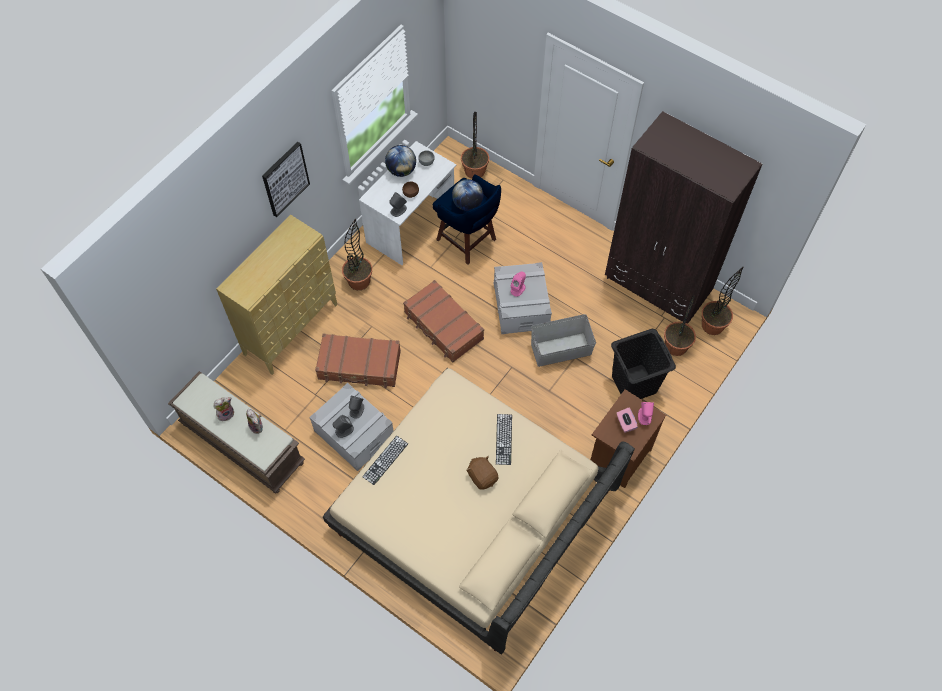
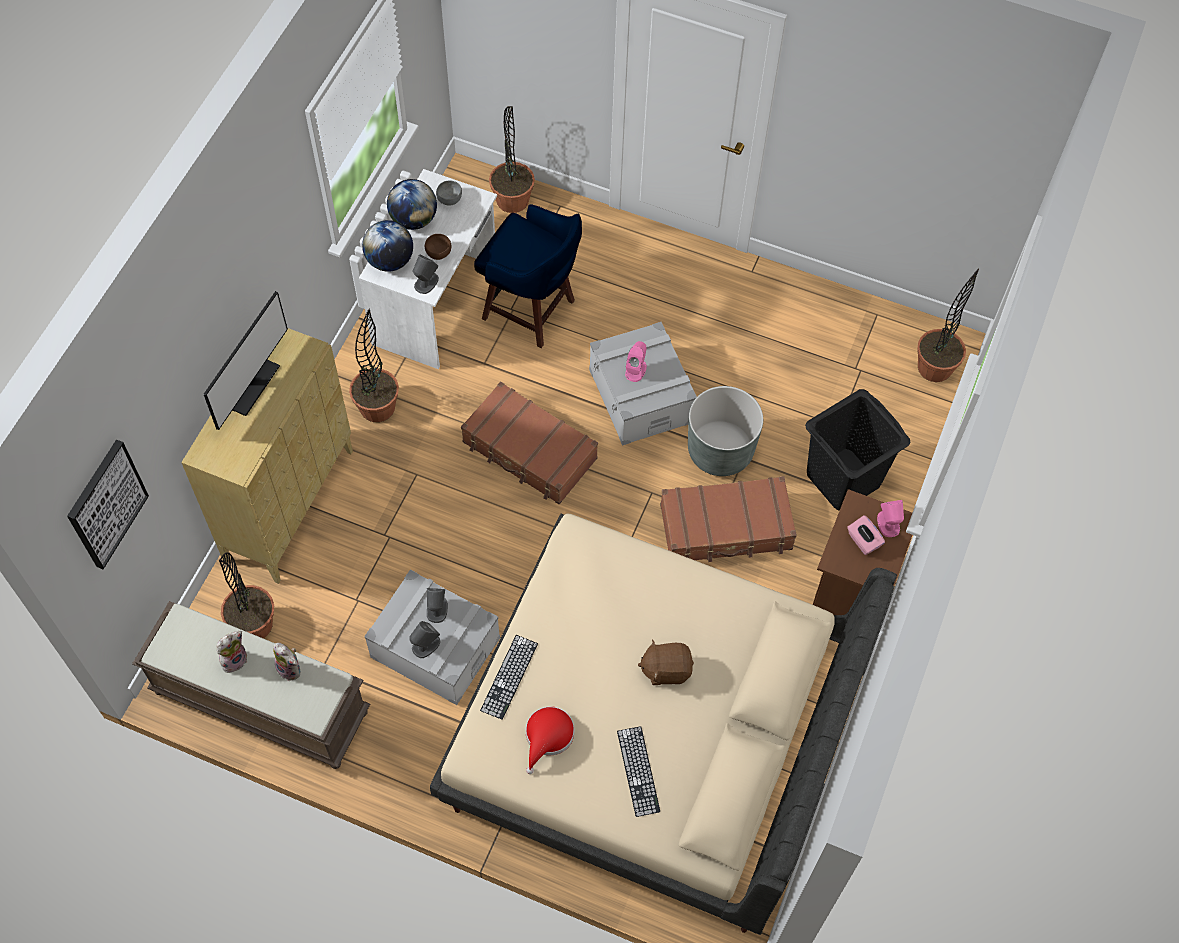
camera: 15 degrees left, 0 degrees up
(268, 250) = (250, 385): none -> monitor
(285, 179) = (256, 265): picture -> picture (106, 504)
(359, 365) = (414, 539): brown suitcase -> brown suitcase (726, 528)
(398, 502) = (548, 737): none -> red hat
(467, 204) = (530, 253): globe -> globe (390, 261)
(482, 476) = (666, 669): brown plush toy -> brown plush toy turned 45 degrees counterclockwise
(504, 439) = (683, 604): keyboard -> keyboard (638, 771)
(561, 350) = (720, 450): grey storage box -> grey planter
(657, 286) = (838, 324): brown wardrobe -> none
(675, 346) = (889, 410): potted plant -> potted plant (253, 624)

